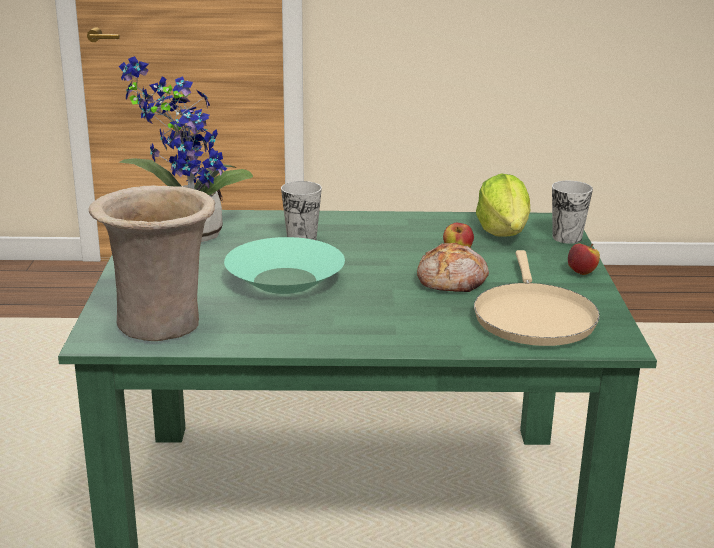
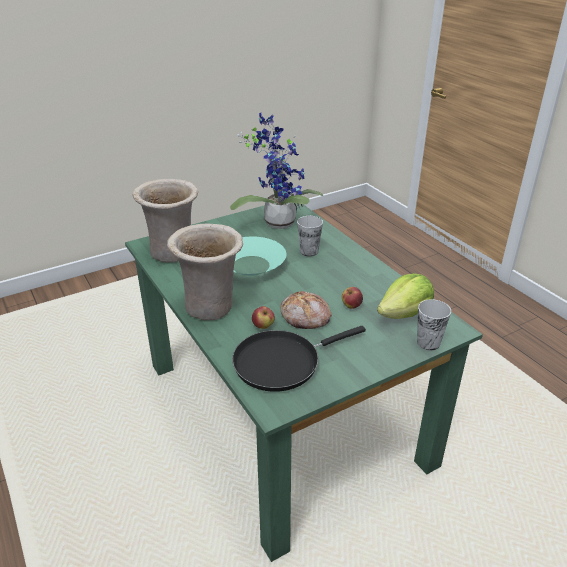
camera: 60 degrees right, 10 degrees up
(357, 330) = (211, 306): none -> beige vase
(533, 317) = (282, 362): beige frying pan -> black frying pan
(582, 272) = (373, 365): apple -> apple (263, 326)

